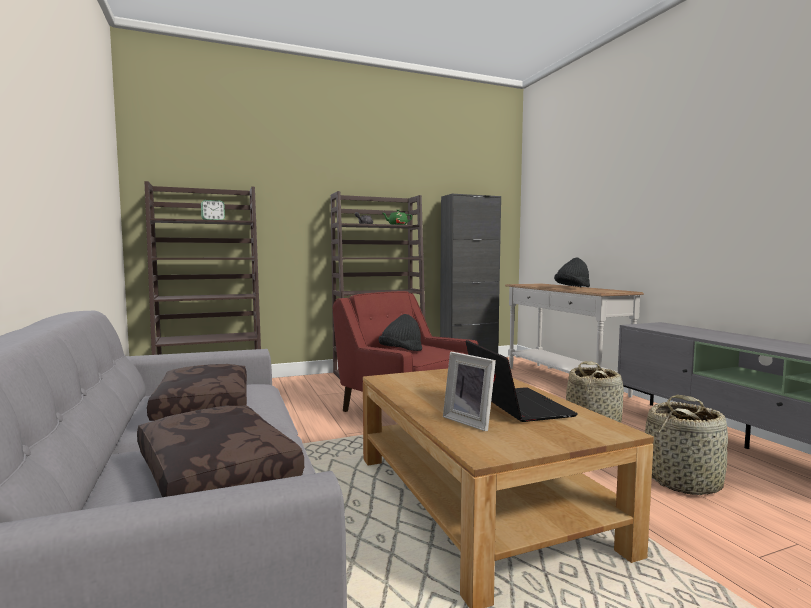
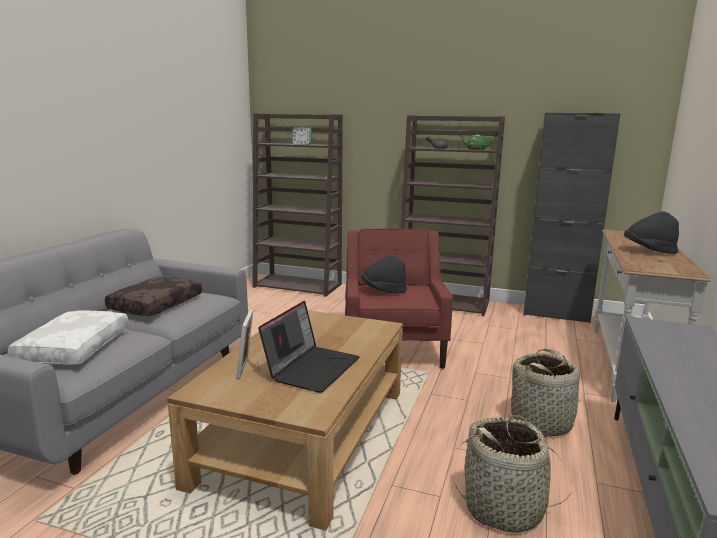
camera: 40 degrees right, 10 degrees up
(212, 472) = (73, 348): brown pillow -> white pillow

